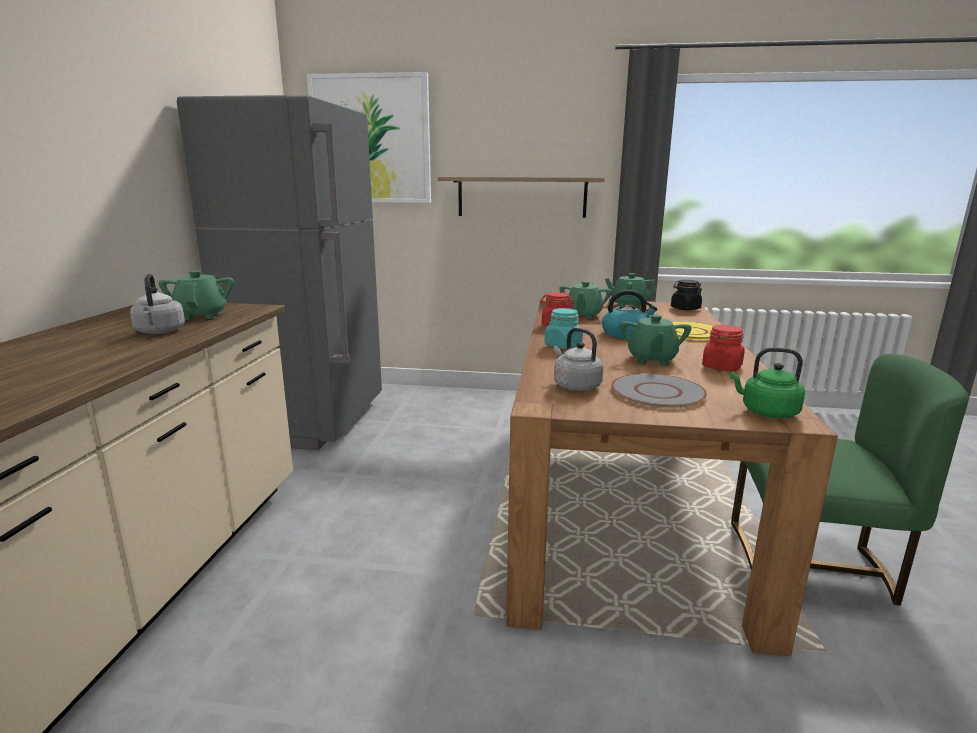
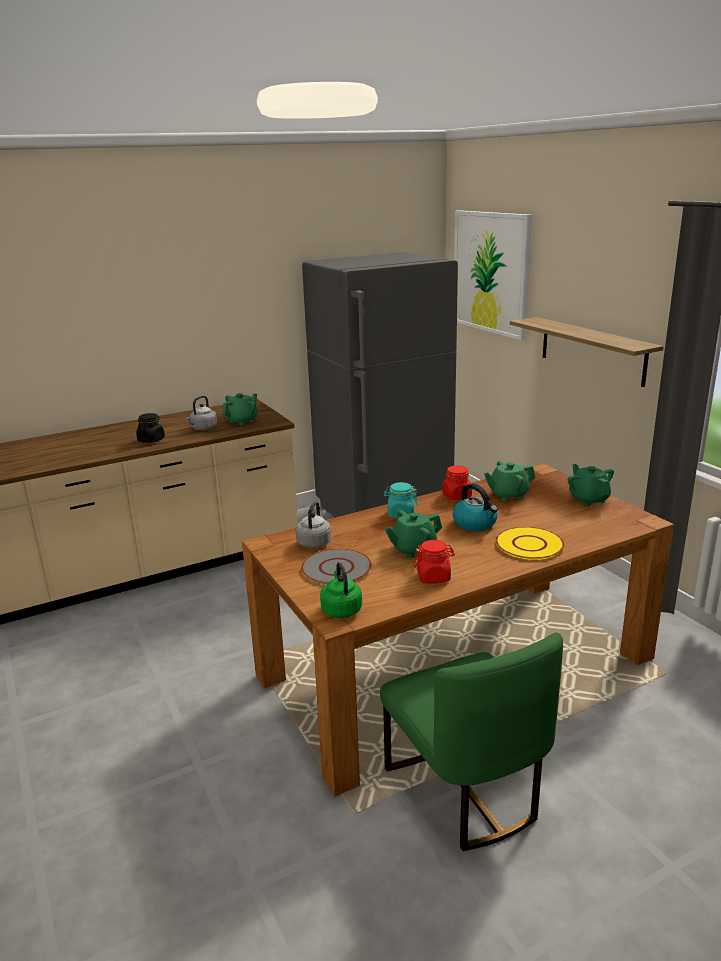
camera: 55 degrees right, 5 degrees up
(685, 308) = (625, 523): black jar -> black jar (151, 440)

